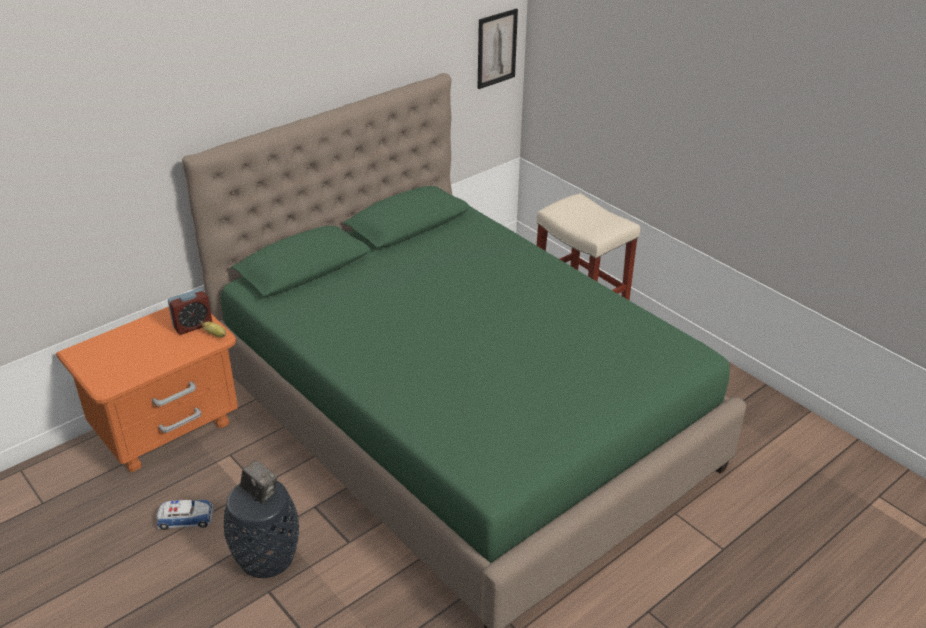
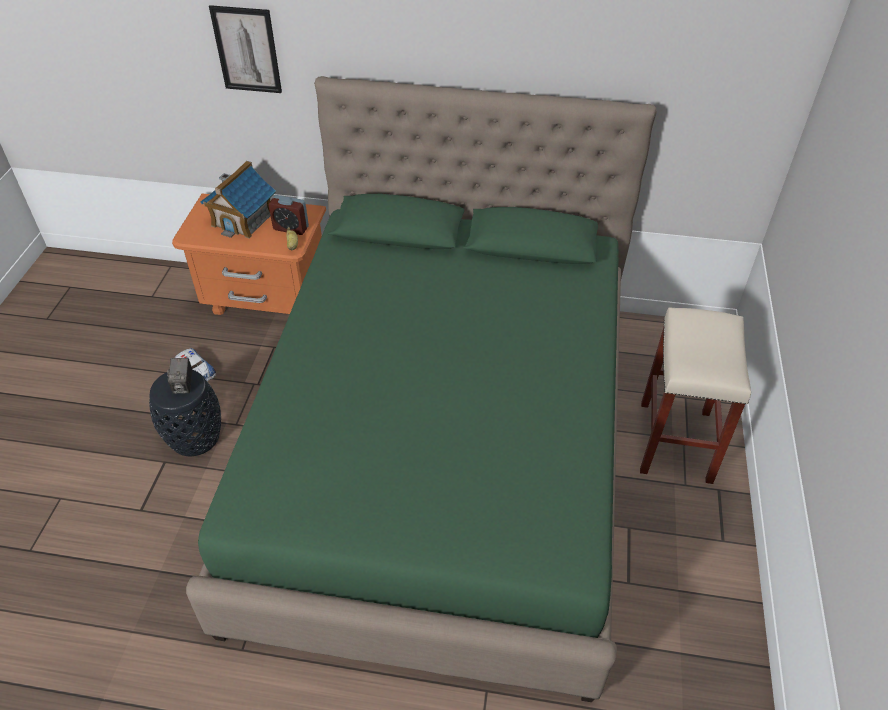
camera: 50 degrees right, 10 degrees up
(138, 345) = (243, 219): none -> toy house
(496, 48) = (755, 104): picture -> picture (247, 50)

